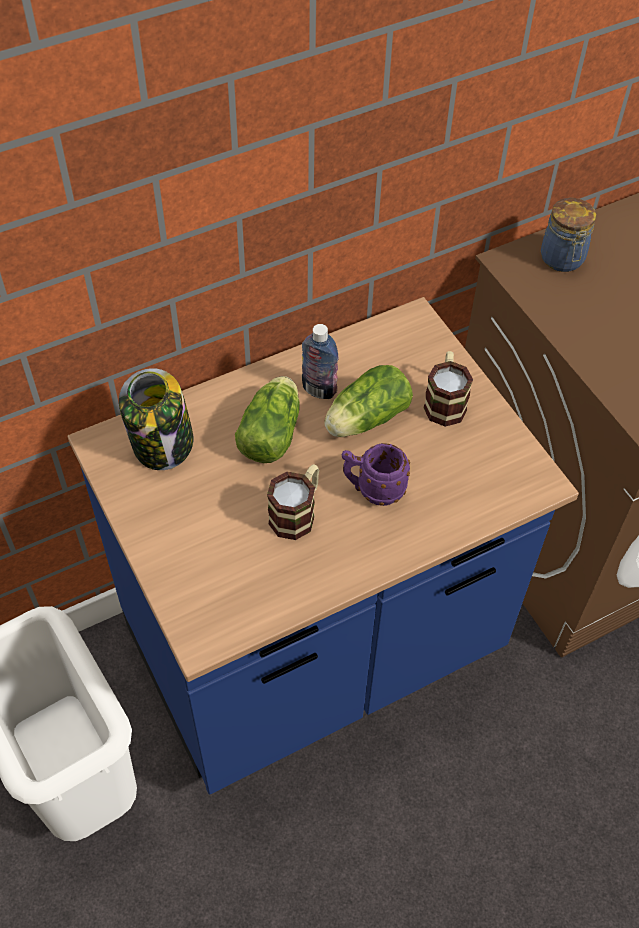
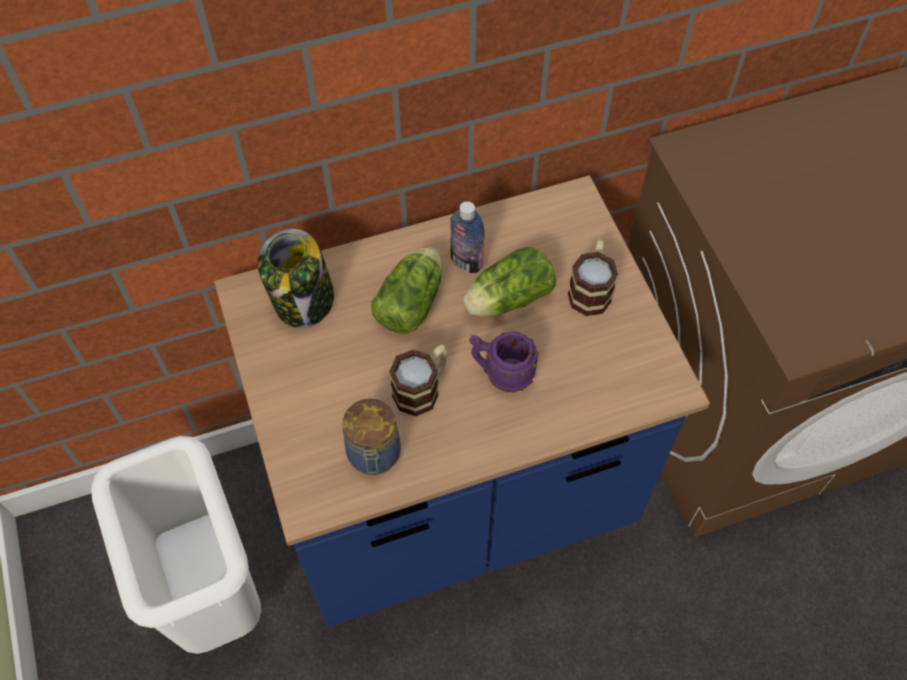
camera: 10 degrees right, 5 degrees up
(562, 260) = (737, 152): jar -> jar (374, 455)

